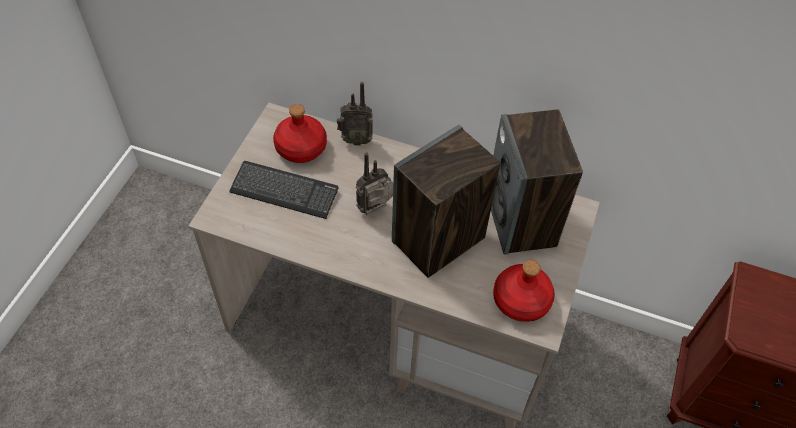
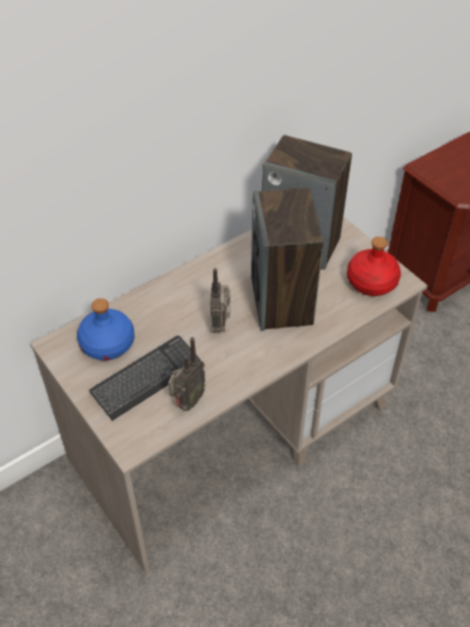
camera: 55 degrees left, 5 degrees down
(300, 148) = (107, 344): red bottle -> blue bottle
(355, 139) = (133, 302): radio -> radio (187, 402)

